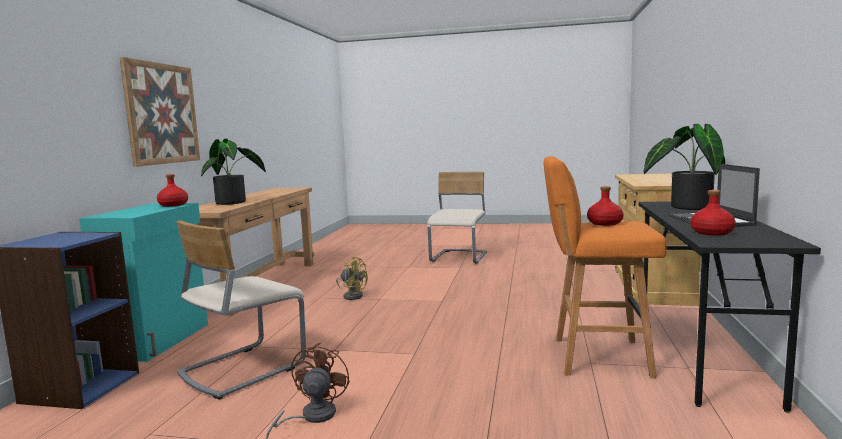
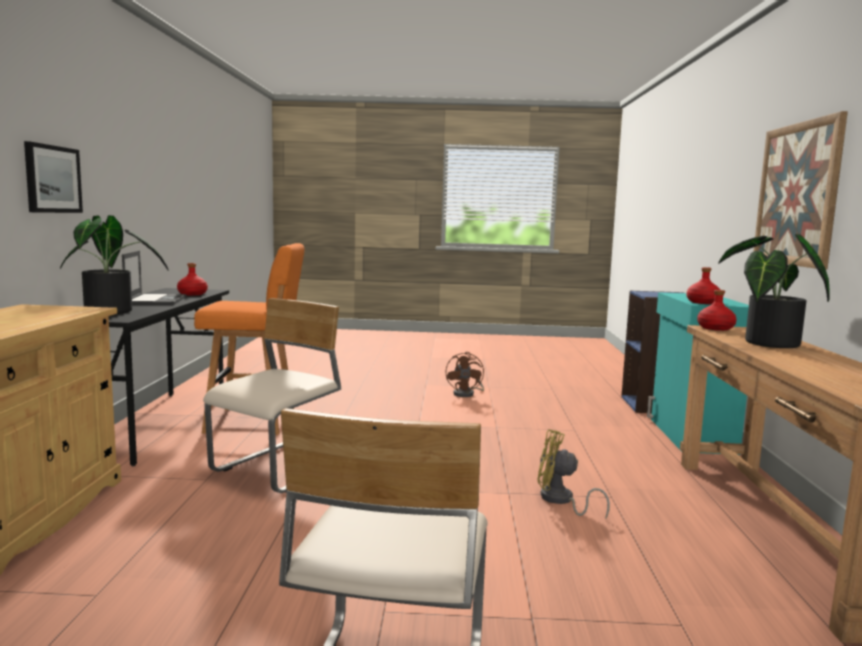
camera: 170 degrees right, 0 degrees up
(242, 369) = (556, 414): beige chair -> beige chair (281, 470)
(604, 223) = (245, 304): red bottle -> red bottle (716, 328)
(732, 93) = (52, 179): none -> picture

